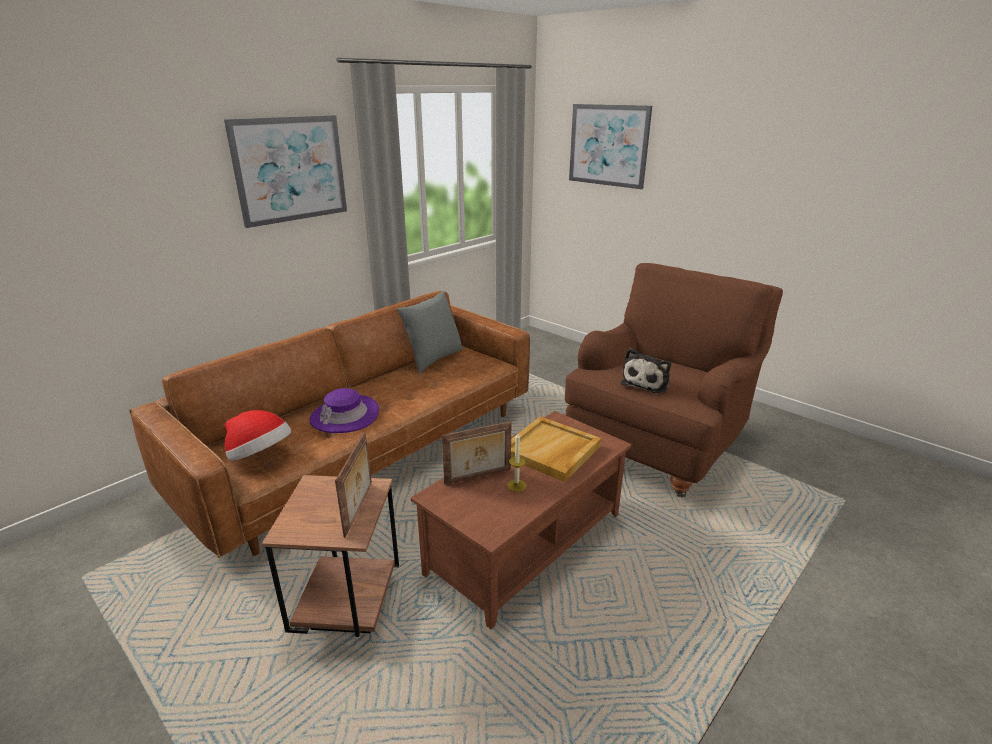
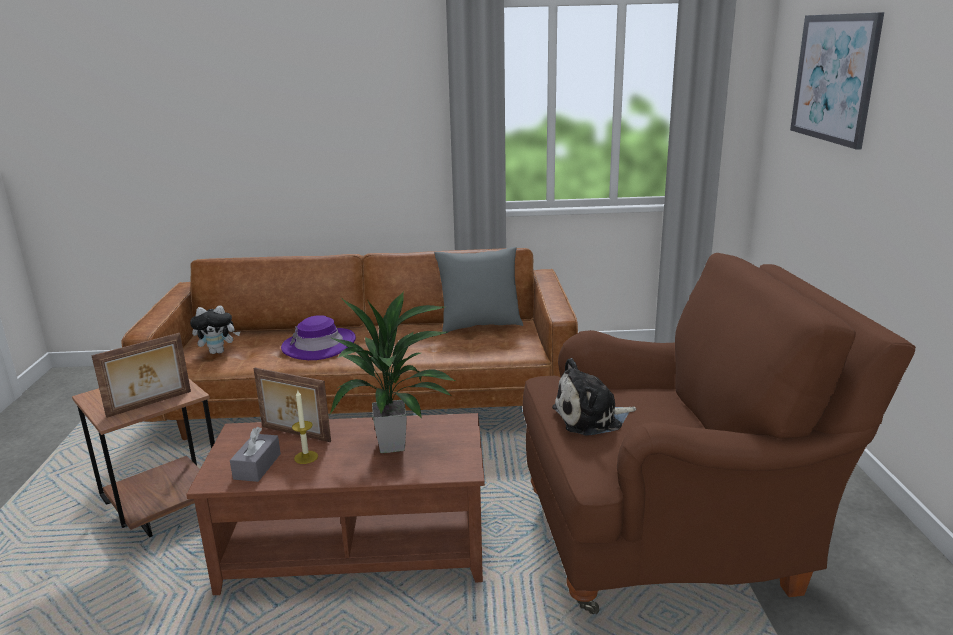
camera: 45 degrees right, 5 degrees down
(260, 456) = (218, 352): hat -> plush toy
(290, 169) = (375, 87): picture -> none
(499, 508) = (257, 466): none -> grey tissue box
(551, 451) = (393, 446): beige tray -> potted plant

